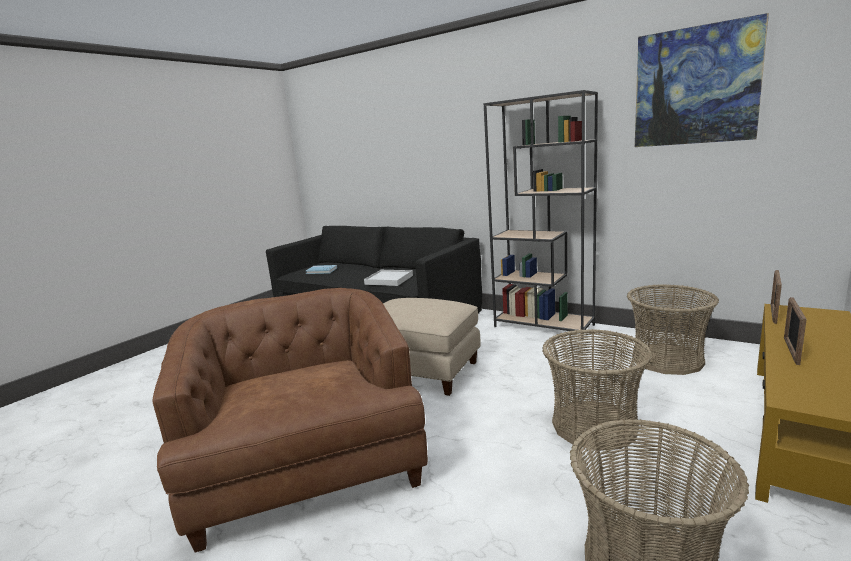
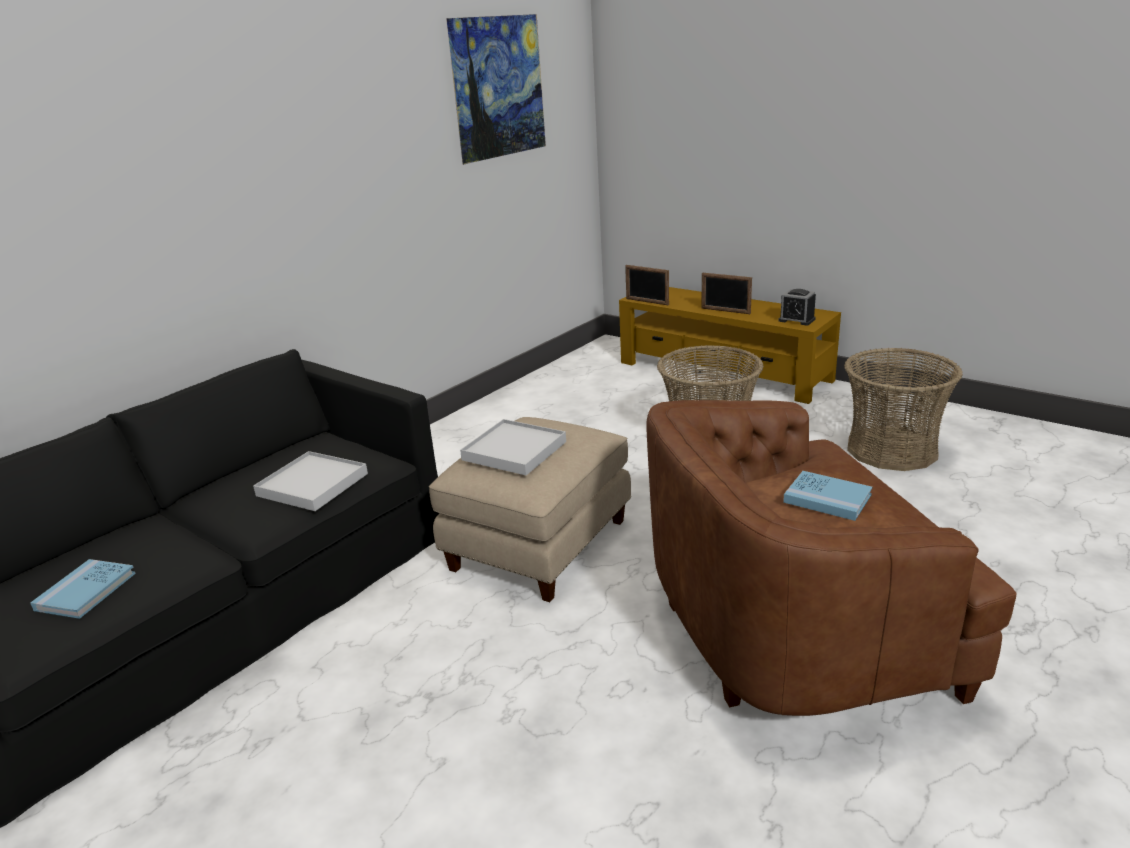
camera: 85 degrees left, 10 degrees up
(299, 383) = (827, 498): none -> blue book
(405, 303) = (514, 451): none -> white tray
(544, 326) = (439, 441): bookcase -> none
(667, 360) = (585, 391): basket -> none
(808, 394) = (796, 320): none -> alarm clock

